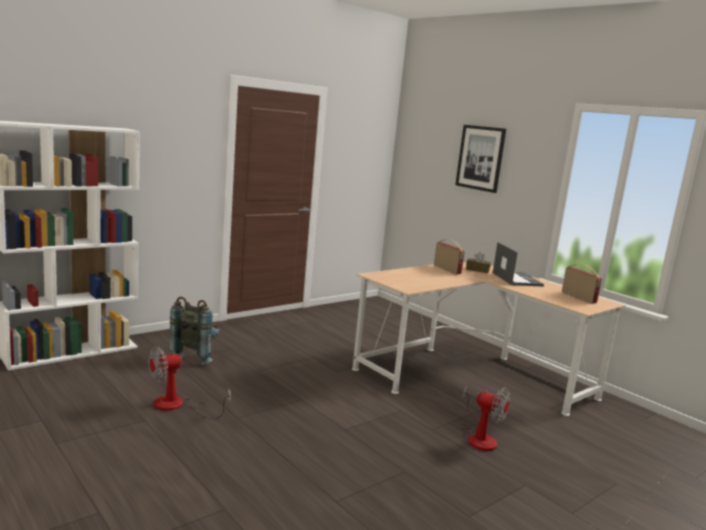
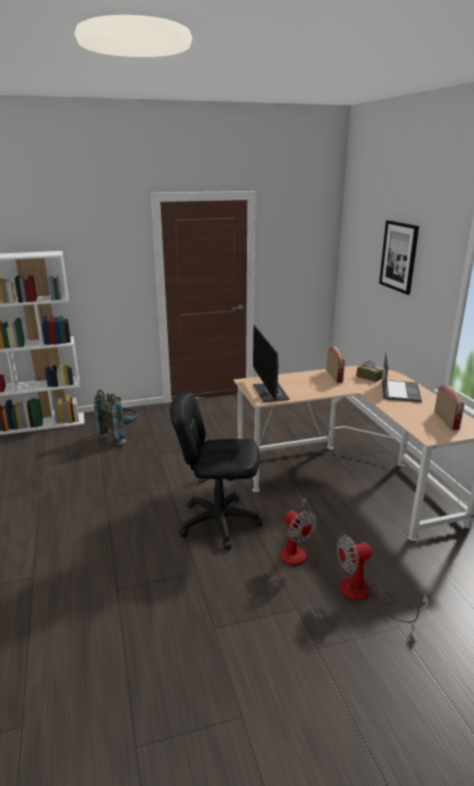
camera: 25 degrees right, 10 degrees up
(178, 406) = (72, 481): fan -> fan (365, 595)
(385, 424) = (219, 522): none -> black office chair
(409, 283) = (271, 393): none -> monitor

